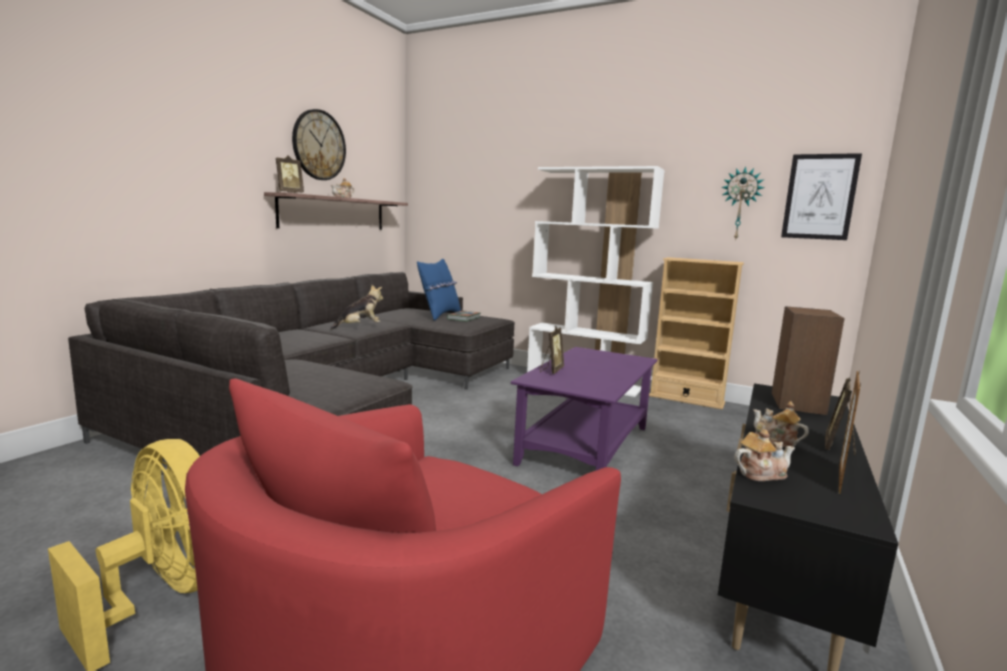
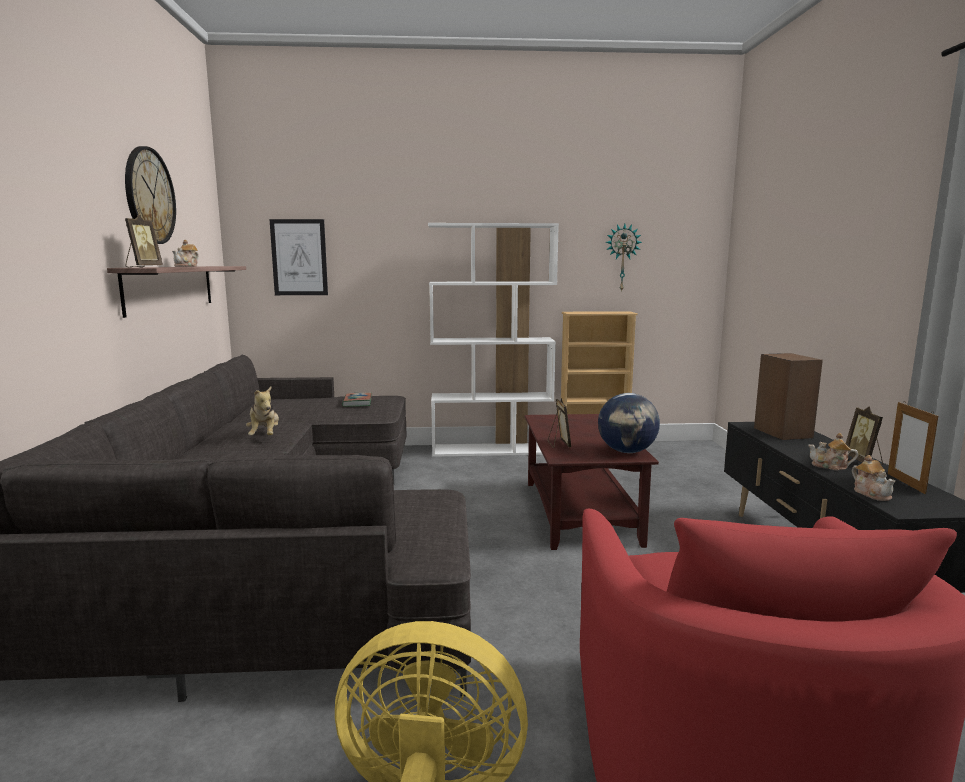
camera: 30 degrees left, 0 degrees up
(359, 327) = (265, 436): plush toy -> plush toy turned 135 degrees clockwise
(439, 315) = (322, 403): blue pillow -> none
(585, 444) = (579, 511): purple coffee table -> brown coffee table
(600, 388) = (627, 452): none -> globe
(760, 474) = (872, 493): teapot -> teapot turned 120 degrees clockwise
(819, 197) = (684, 250): picture -> picture (299, 257)

